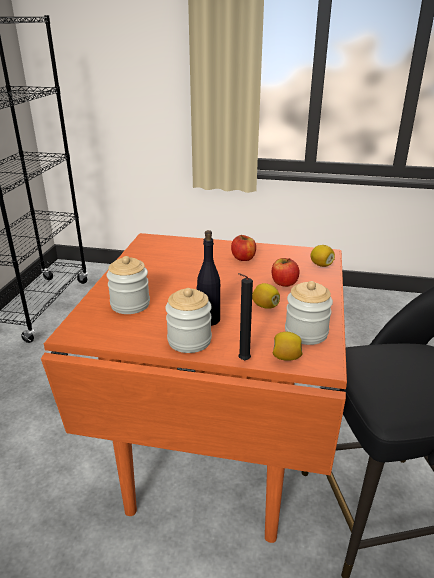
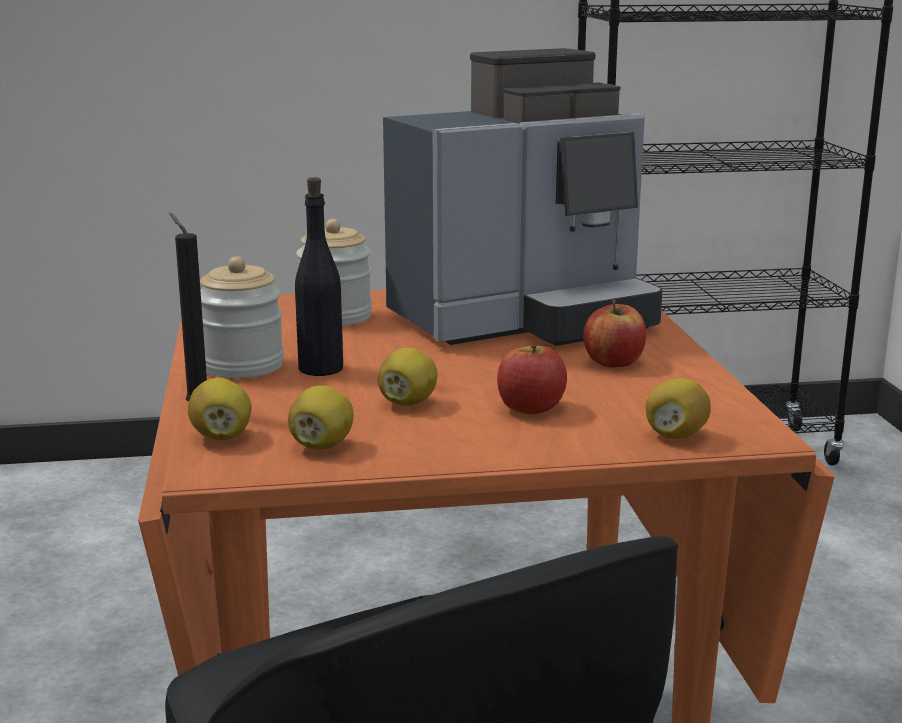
camera: 70 degrees right, 10 degrees down
(177, 263) = (525, 320): none -> coffee machine
(306, 333) = (322, 445): jar -> lemon

